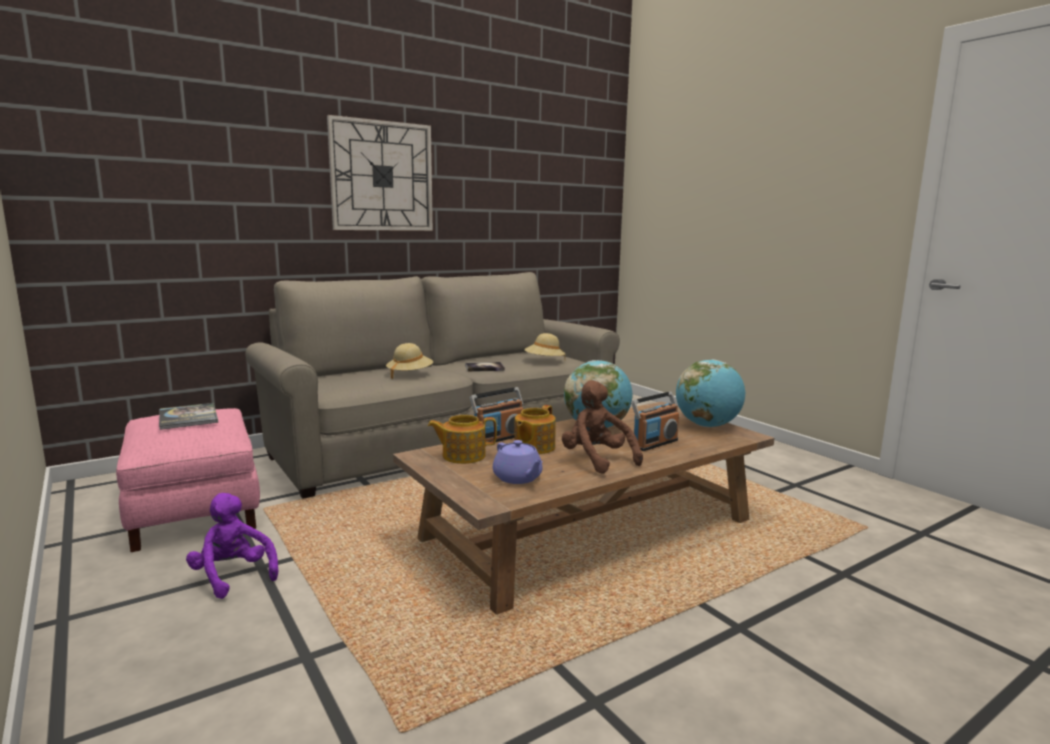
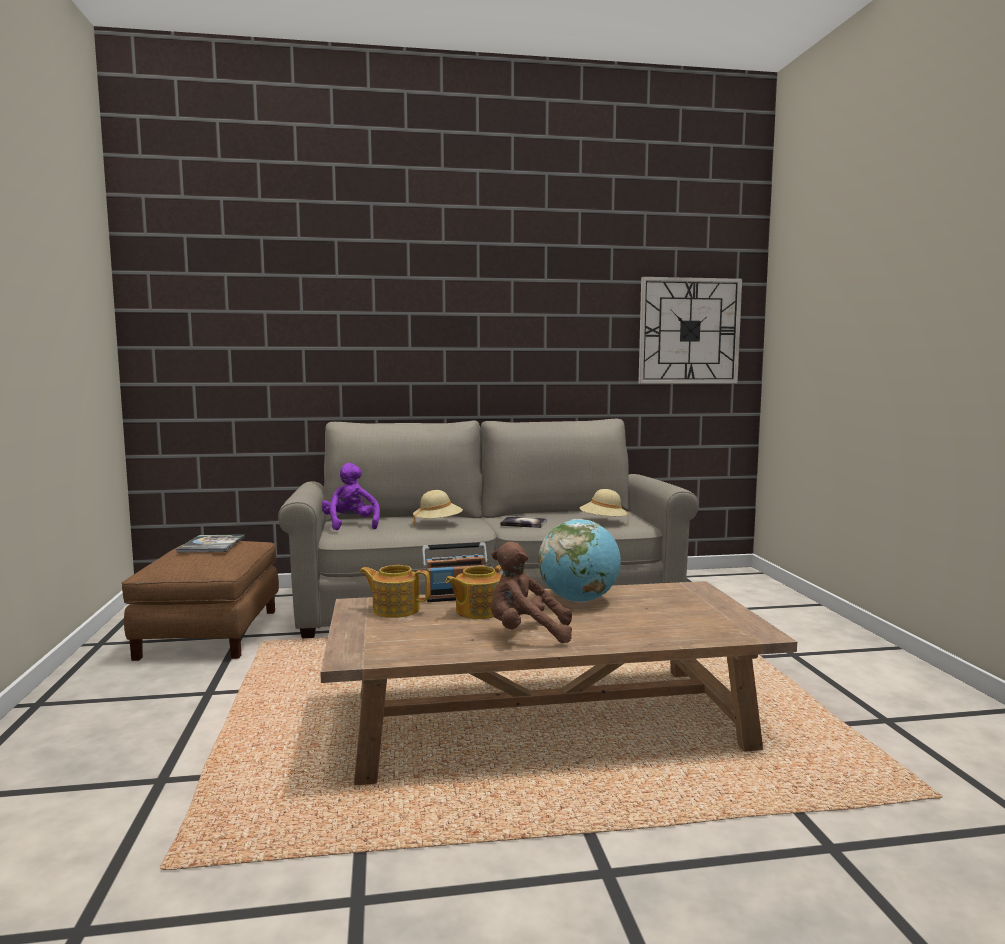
camera: 25 degrees right, 5 degrees down
(196, 510) = (211, 634): pink ottoman -> brown ottoman
(233, 576) = (180, 696): purple plush toy -> purple plush toy (350, 525)
(382, 176) = (450, 317): wall clock -> wall clock (689, 331)
(518, 478) = (415, 639): purple teapot -> none
(597, 460) = (526, 634): brown plush toy -> brown plush toy turned 75 degrees counterclockwise
(654, 443) = (621, 626): radio -> none
(707, 426) = (722, 615): globe -> none

